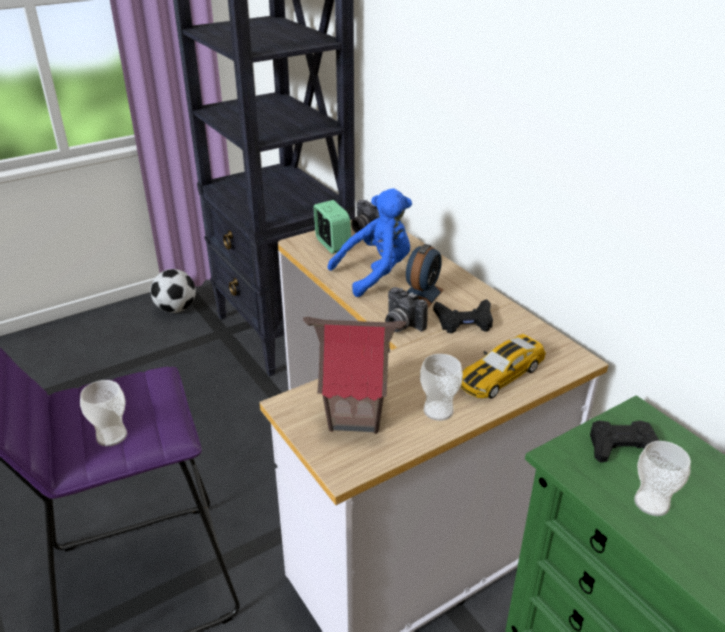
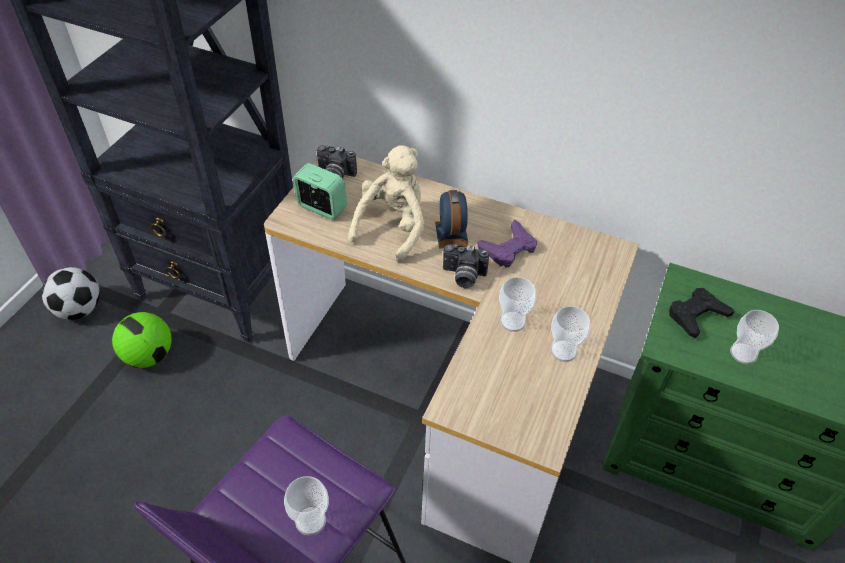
camera: 35 degrees left, 15 degrees up
(193, 355) = (149, 355): none -> football
(355, 416) = (510, 390): toy house -> none
(376, 273) = (392, 227): blue plush toy -> beige plush toy
(412, 371) = (513, 321): none -> cup
(464, 321) = (508, 249): black game controller -> purple game controller
(500, 375) = (578, 292): toy car -> none

